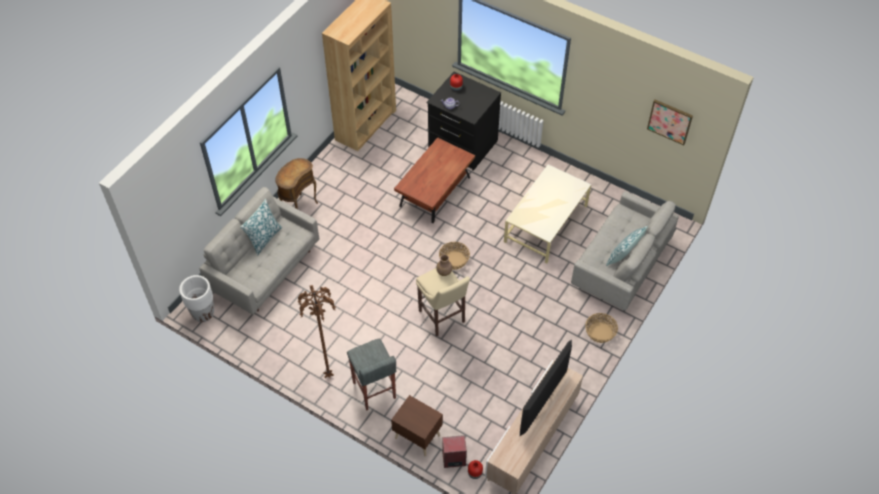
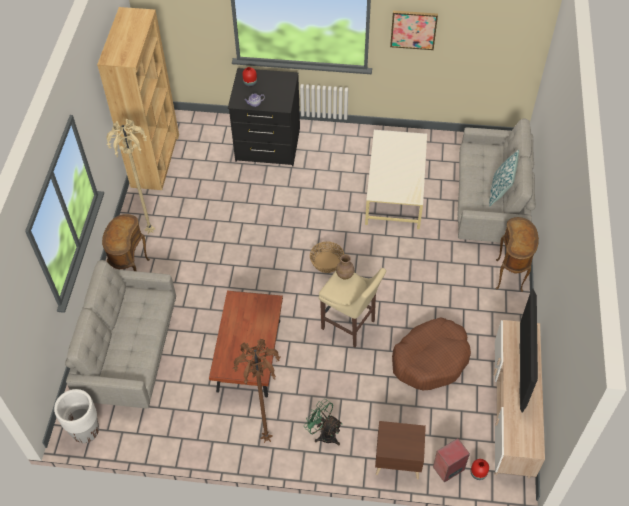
camera: 25 degrees left, 0 degrees up
(264, 238) = (120, 318): pillow -> none
(330, 180) = (149, 231): none -> beige floor lamp
(374, 391) = (324, 434): grey stool -> green fan
(435, 192) = (267, 202): brown coffee table -> brown coffee table (249, 356)
(491, 371) = (430, 359): none -> brown dog bed
(600, 333) = (510, 276): basket -> brown side table
(670, 121) = (496, 37): picture -> picture (413, 29)

